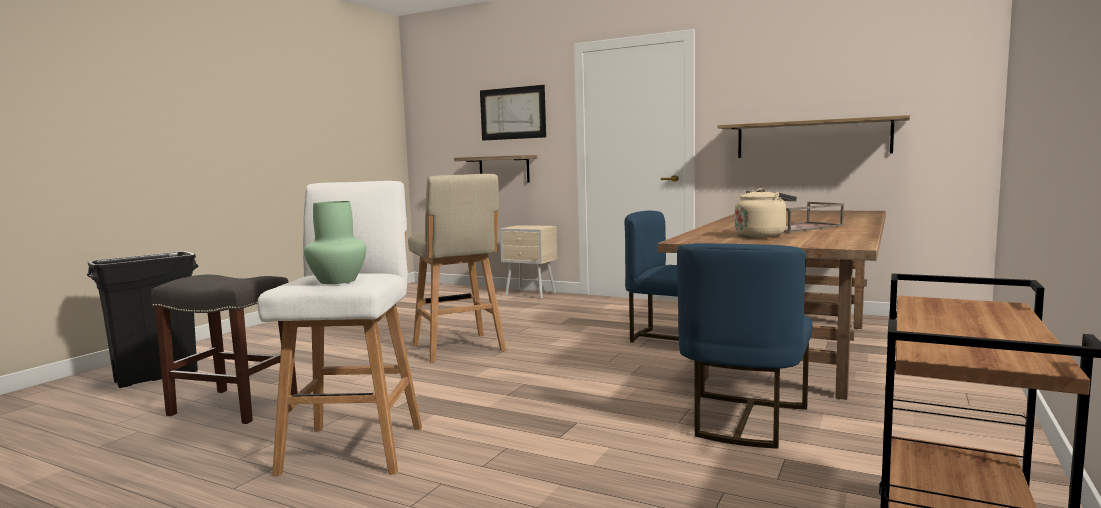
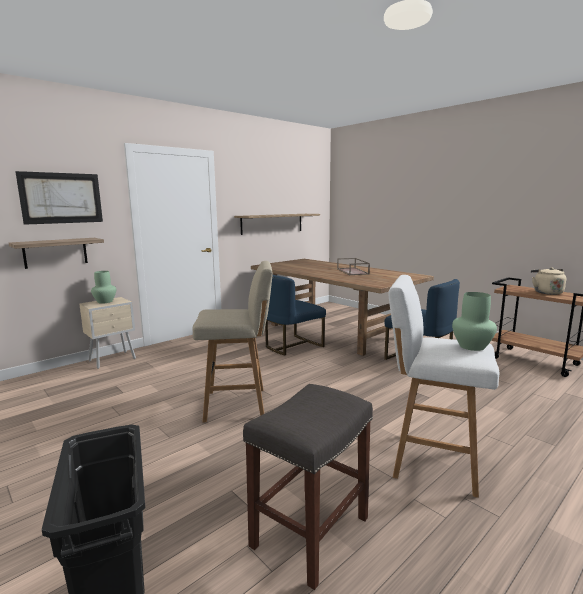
camera: 70 degrees left, 5 degrees up
(530, 226) = (105, 302): none -> green vase
(762, 236) = (375, 277): beige kettle -> beige kettle (546, 292)

